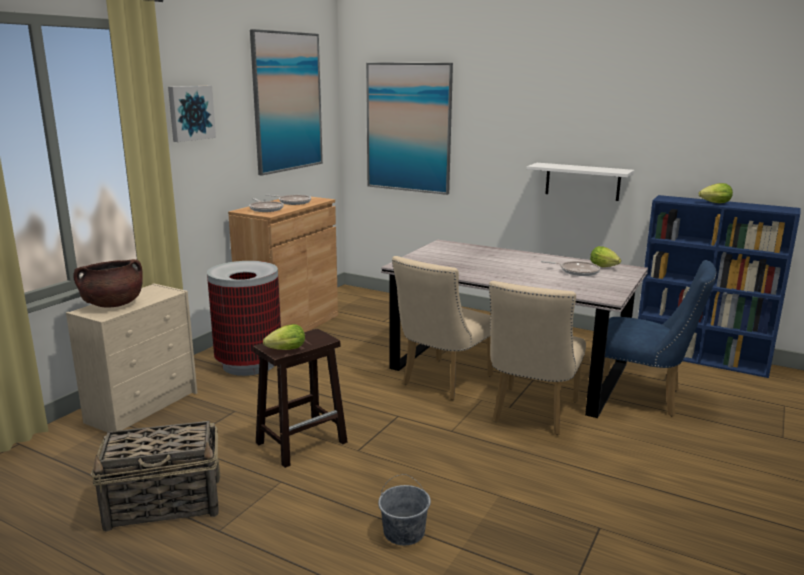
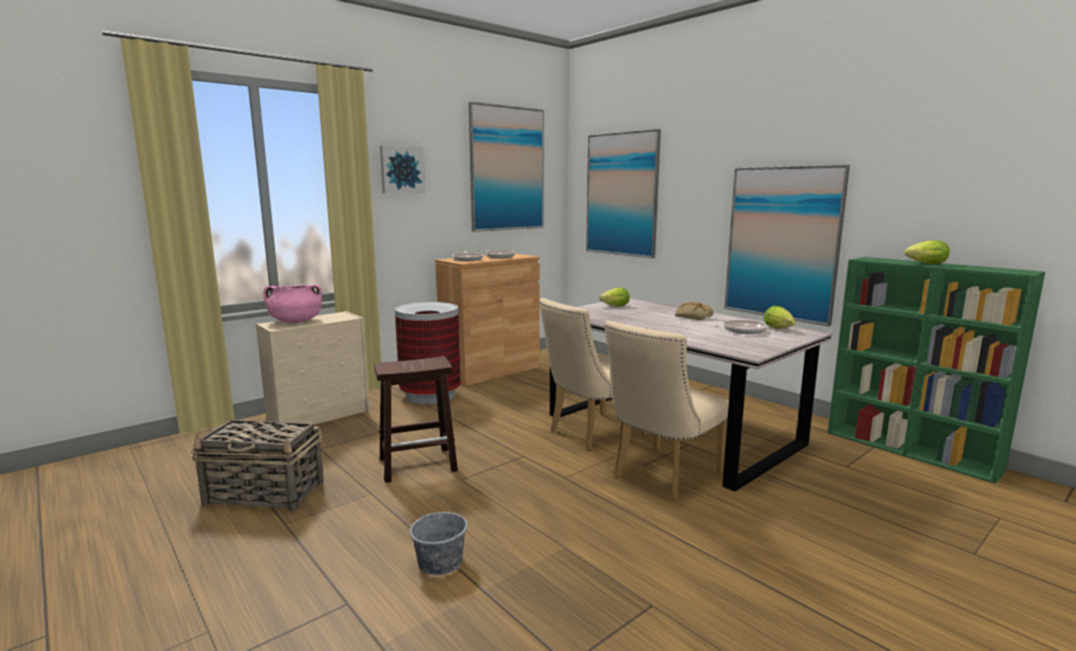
camera: 20 degrees right, 5 degrees down
(113, 304) = (295, 321): brown cooking pot -> pink cooking pot
(284, 350) = (394, 368): lettuce -> lettuce (614, 306)
(522, 259) = (693, 316): none -> bread
(582, 181) = (782, 243): white shelf -> picture
(644, 398) = (807, 480): blue chair -> none
(702, 358) = (912, 451): blue bookcase -> green bookcase

